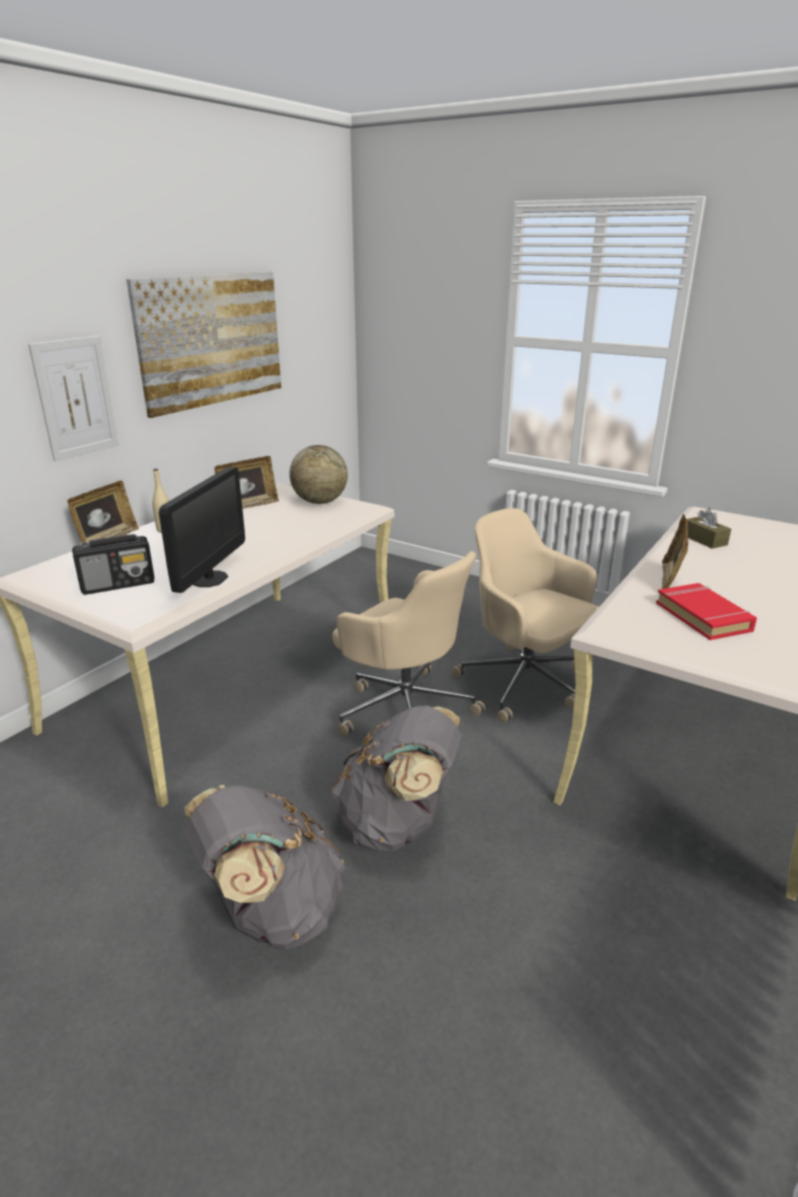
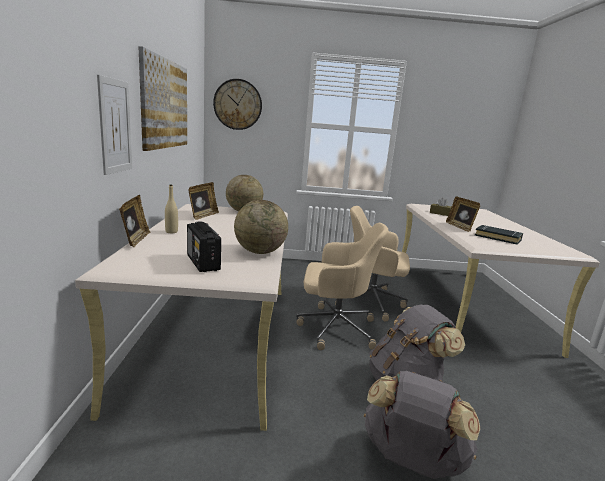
camera: 35 degrees left, 10 degrees down
(119, 584) = (203, 263): radio -> radio turned 120 degrees clockwise
(209, 579) = (260, 252): monitor -> globe
(399, 307) = (238, 104): none -> wall clock
(703, 617) = (498, 237): red book -> black book

